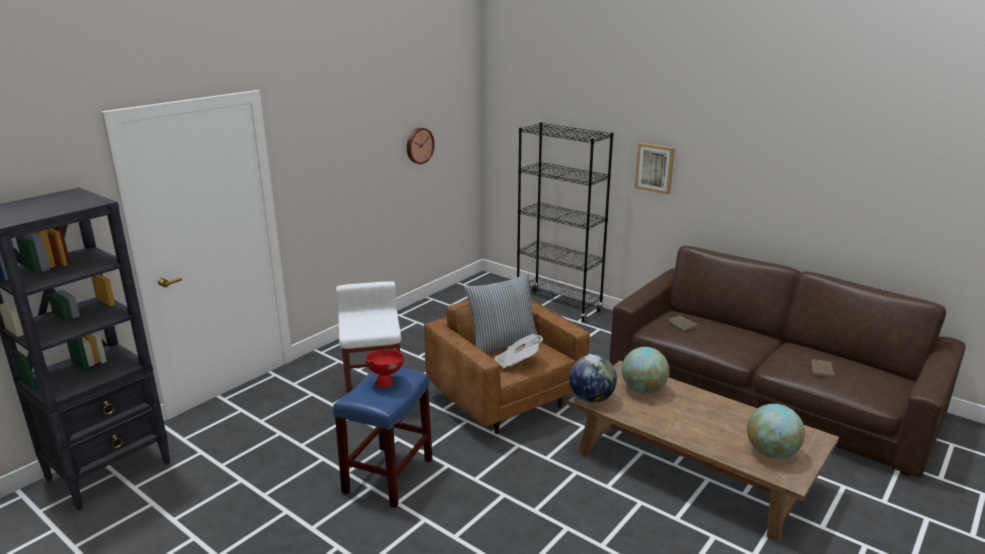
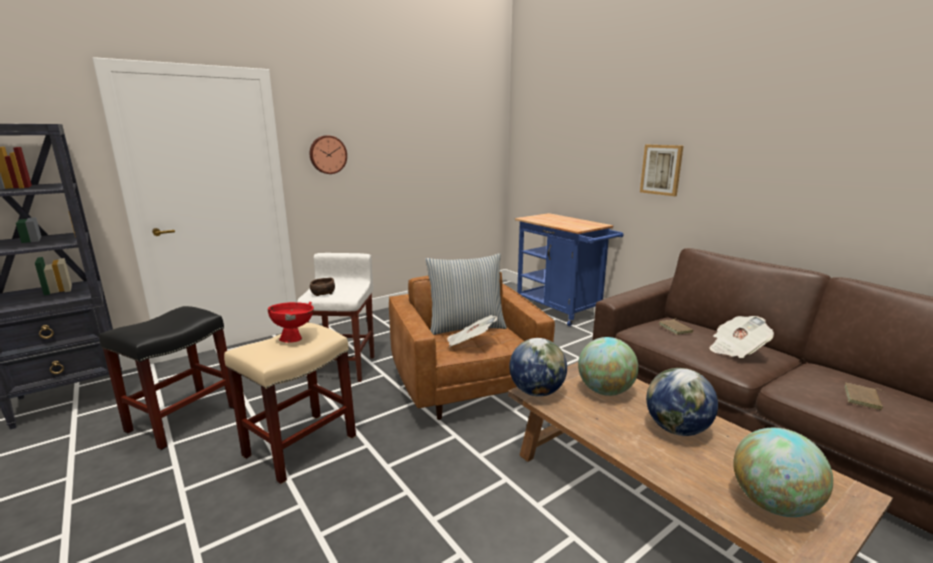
camera: 15 degrees right, 5 degrees down
(253, 470) = (183, 418): none -> black stool
(360, 329) = (322, 293): none -> brown bowl
(388, 475) = (301, 445): blue stool -> beige stool
(419, 145) = (441, 152): wall clock -> wall clock (327, 154)
(558, 305) = (561, 311): black bookcase -> blue cart
(703, 413) = (676, 429): none -> globe
(733, 339) = (736, 349): none -> newspaper

